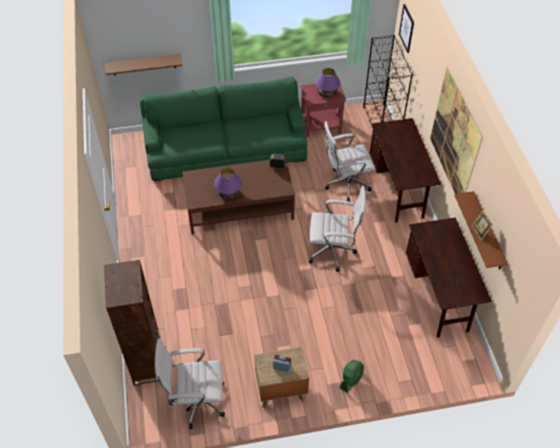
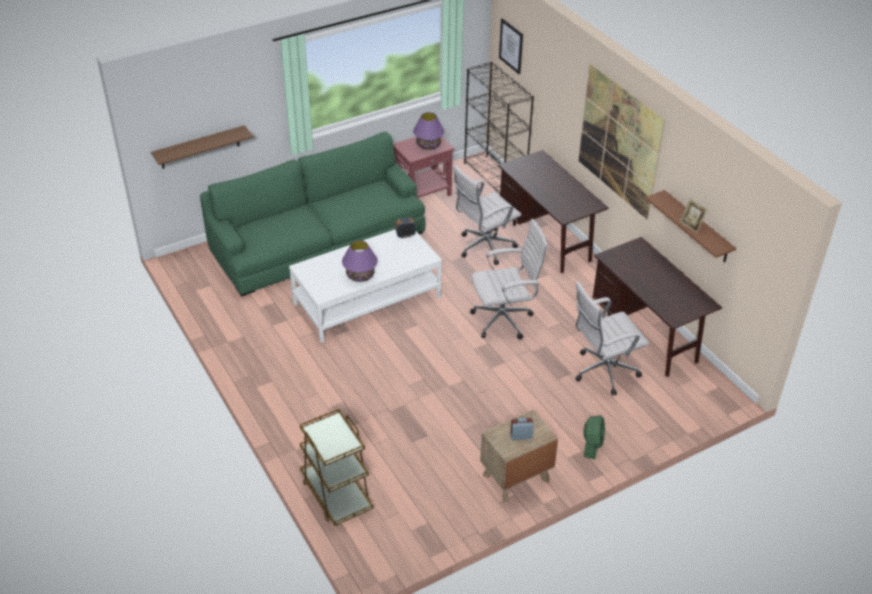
camera: 20 degrees left, 10 degrees down
(148, 362) = (336, 494): brown bookcase -> brown cart
(196, 401) = (419, 519): white office chair -> white office chair (602, 372)
(240, 208) = (367, 300): brown coffee table -> white coffee table

